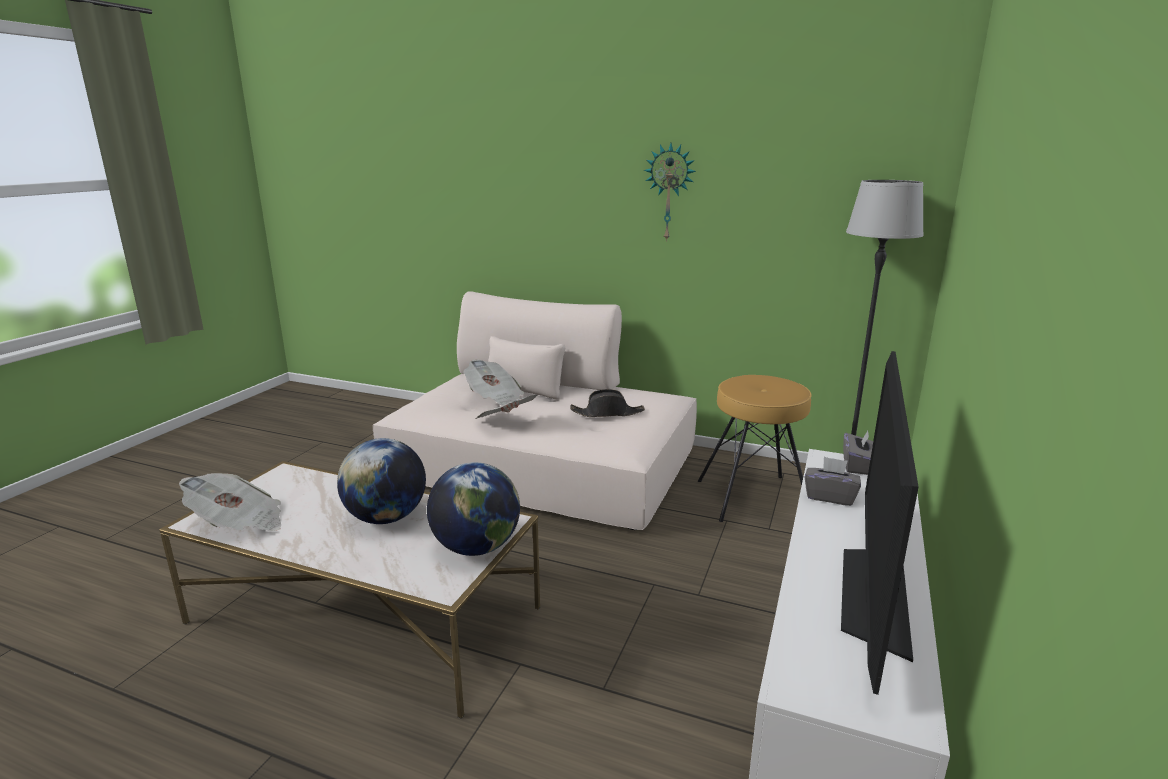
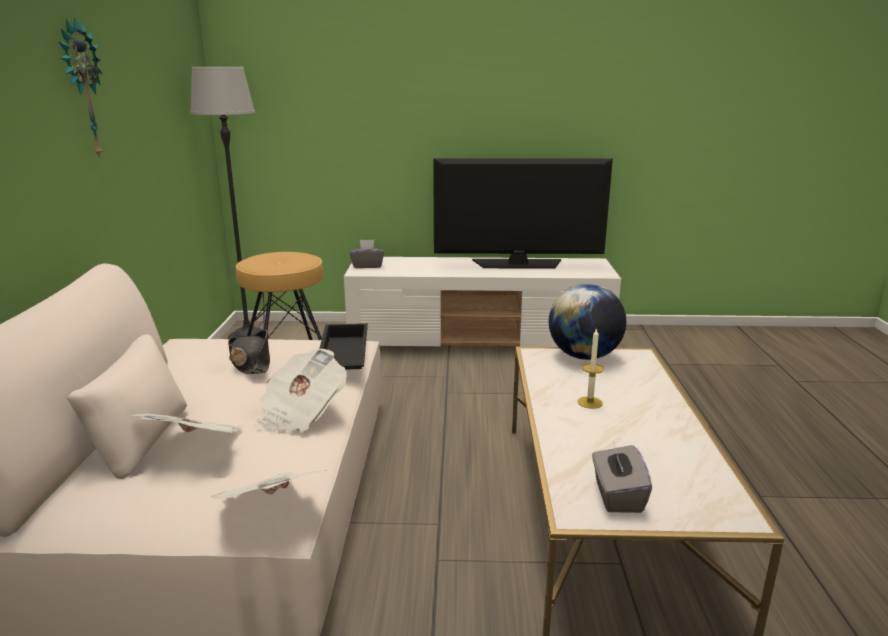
camera: 110 degrees left, 0 degrees up
(239, 524) = (700, 480): newspaper -> newspaper (273, 508)
(386, 517) = (590, 402): globe -> candle
(595, 443) = (342, 356): none -> black tray
(830, 497) = (420, 271): grey tissue box -> grey tissue box (617, 496)

